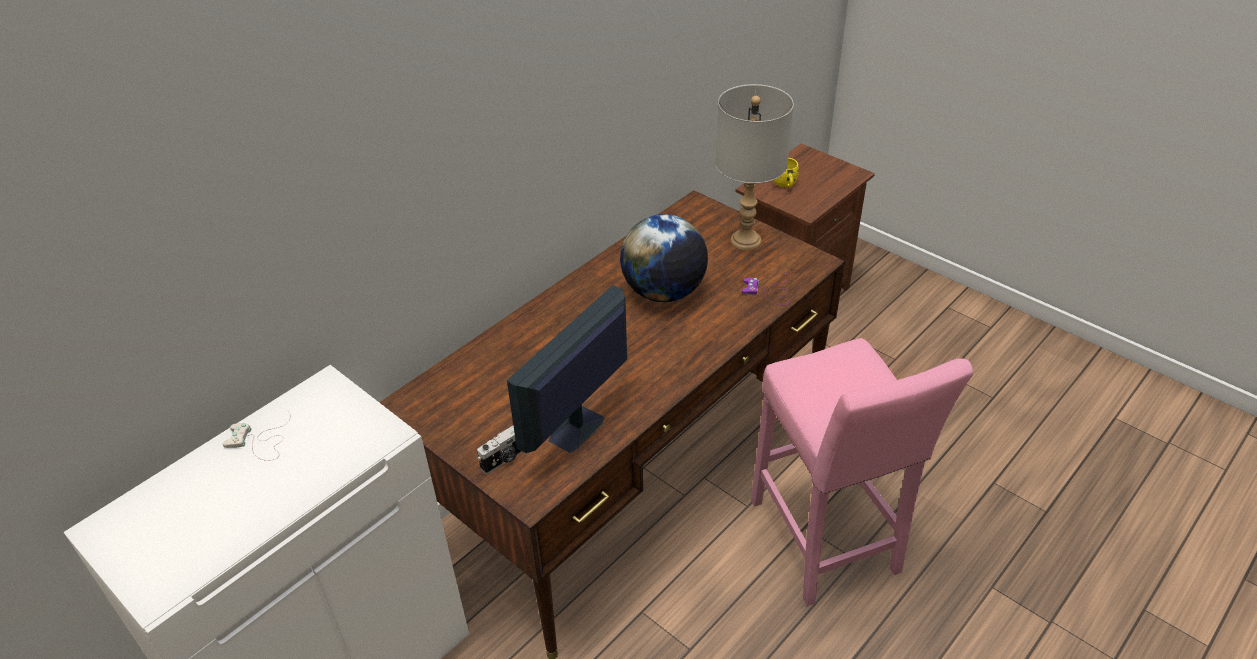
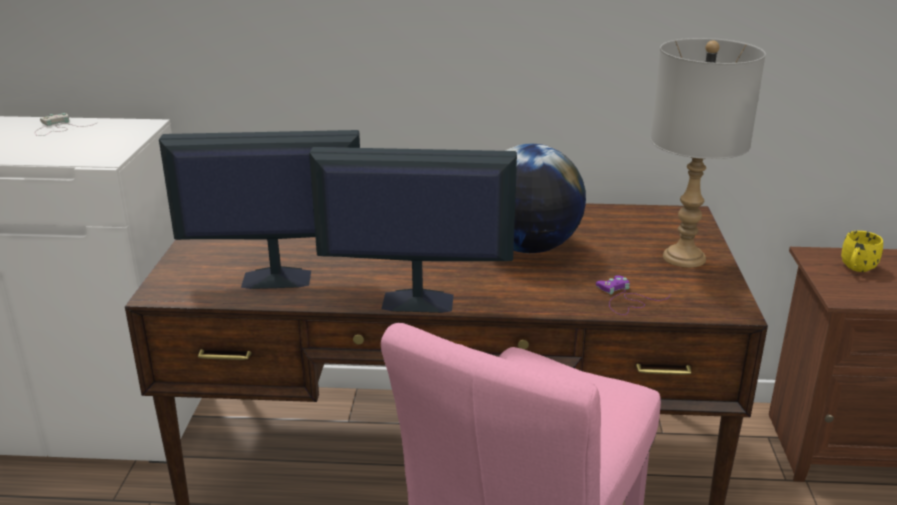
camera: 50 degrees right, 15 degrees down
(505, 459) = (200, 263): camera -> none
(681, 378) = (415, 302): none -> monitor

